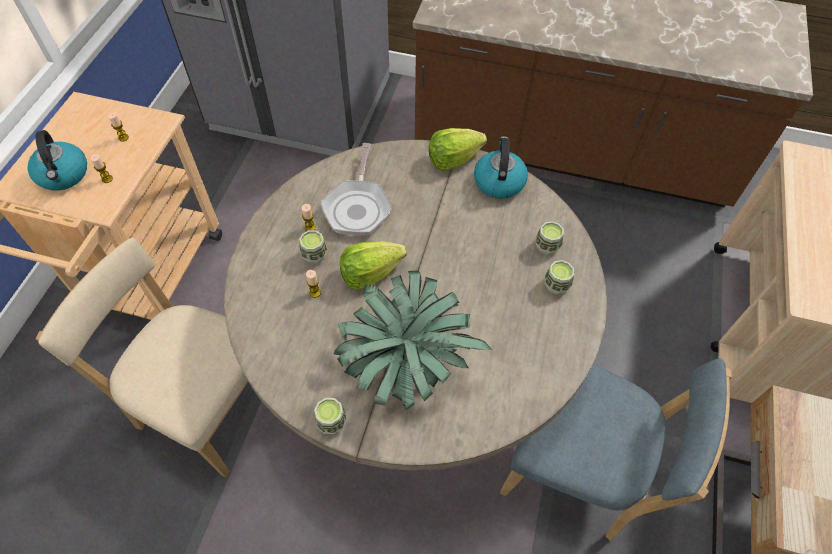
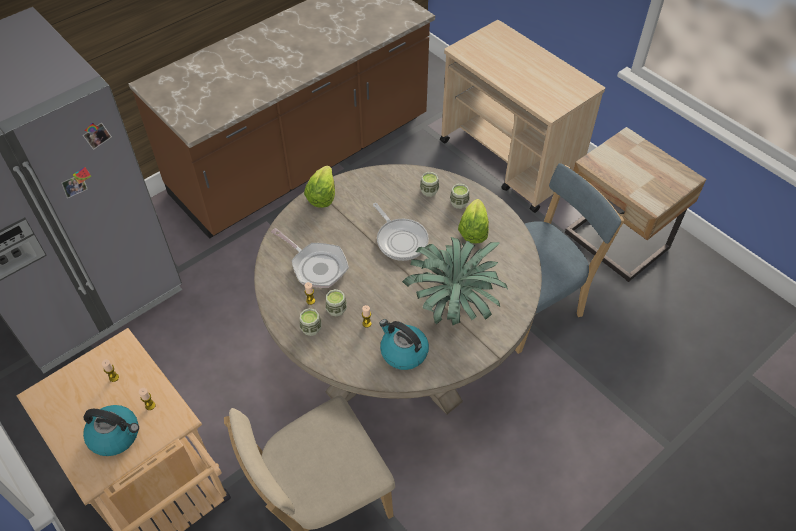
camera: 55 degrees left, 5 degrees down
(331, 422) = (468, 360): cup -> cup (311, 328)
(370, 273) = (376, 286): lettuce -> lettuce (473, 231)
(453, 259) = (400, 239): none -> frying pan
(499, 181) = (361, 184): kettle -> kettle (403, 352)

